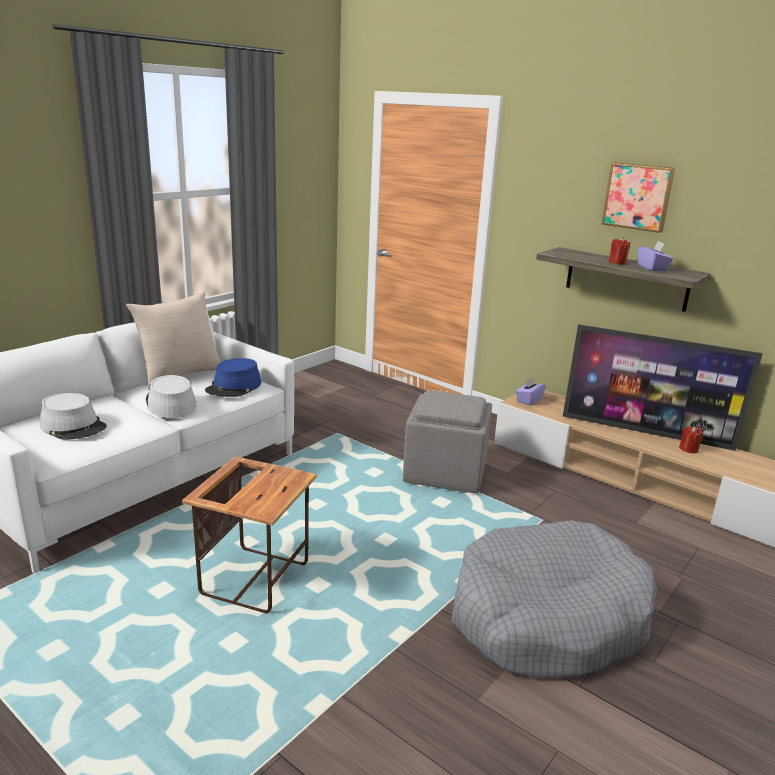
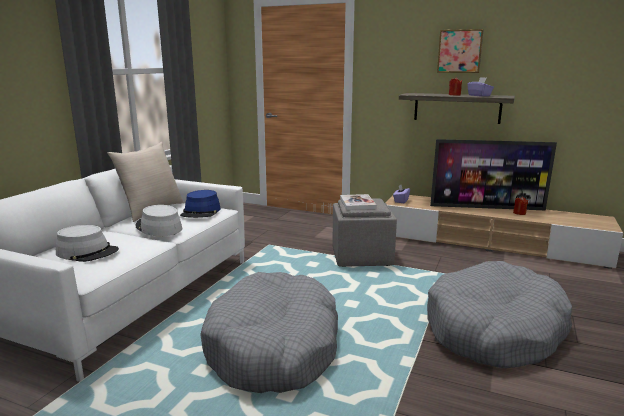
camera: 15 degrees left, 5 degrees down
(256, 579) = (274, 347): side table -> grey dog bed
(443, 402) = (357, 203): none -> book

